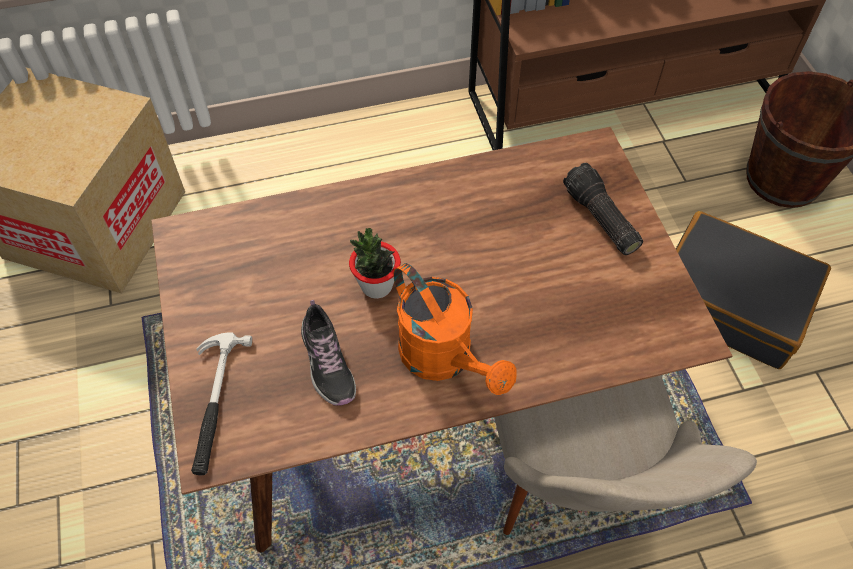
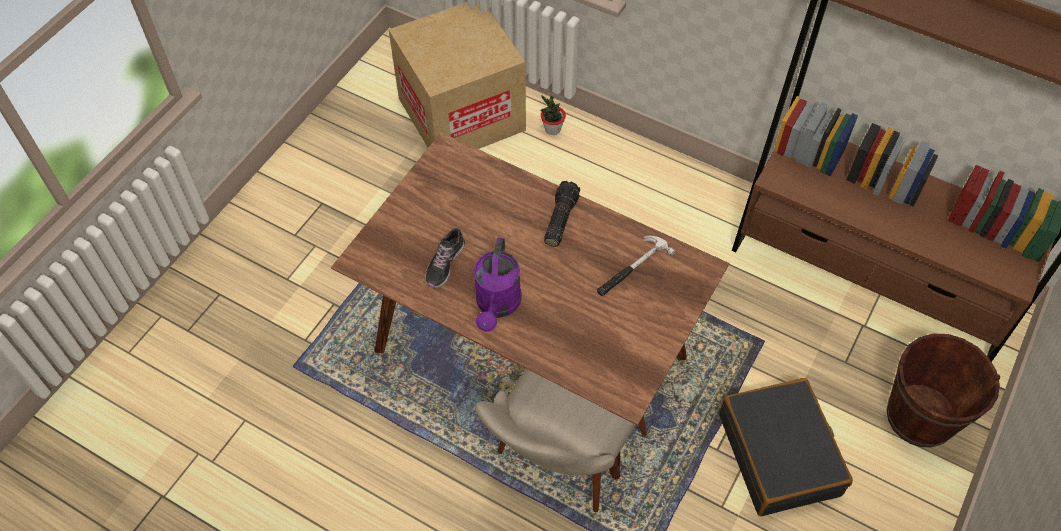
camera: 45 degrees right, 0 degrees up
(214, 403) = (380, 240): hammer -> hammer (631, 268)
(376, 286) = (506, 247): potted plant -> potted plant (552, 129)
(444, 359) = (497, 306): orange watering can -> purple watering can
(599, 219) = (656, 305): flashlight -> flashlight (559, 219)

